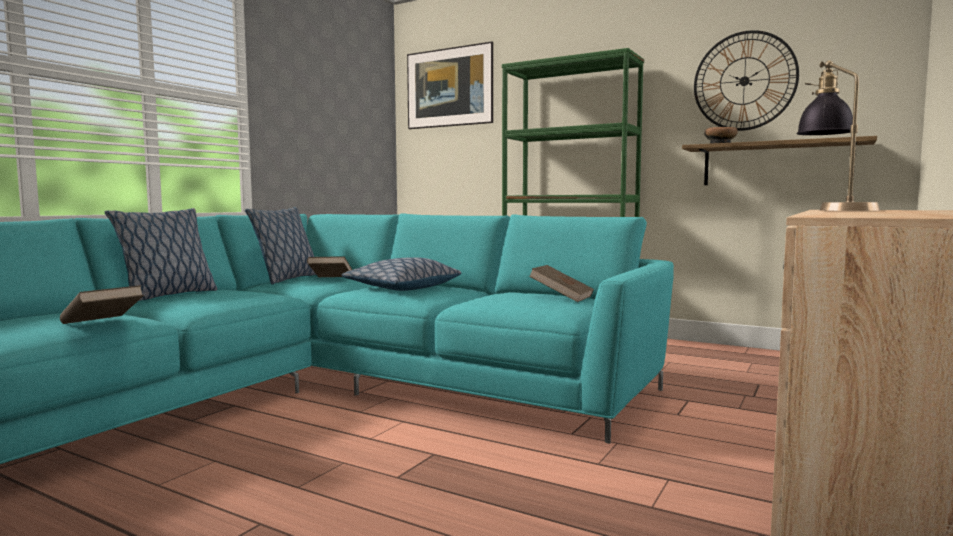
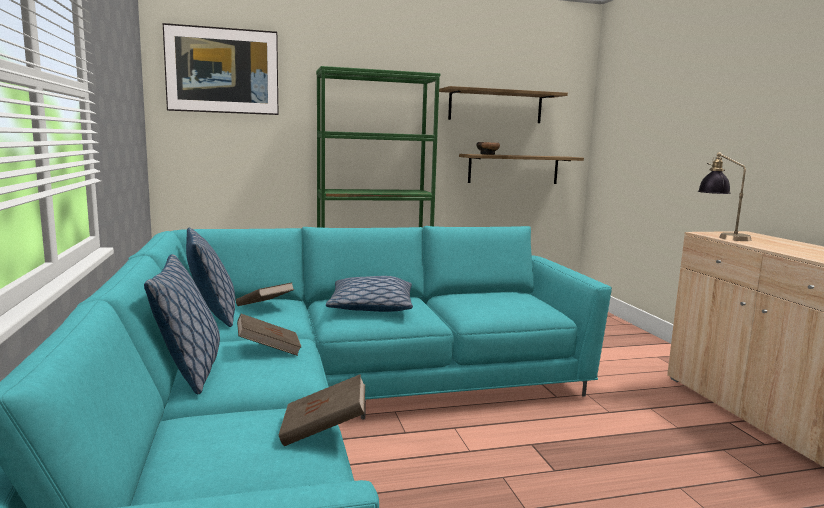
camera: 45 degrees left, 5 degrees up
(561, 297) = (507, 296): brown book -> brown book (269, 349)
(744, 81) = (495, 106): wall clock -> shelf

